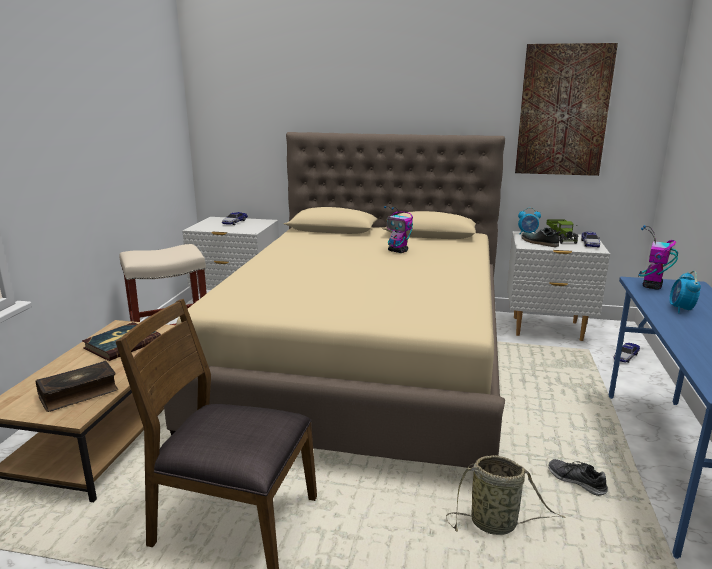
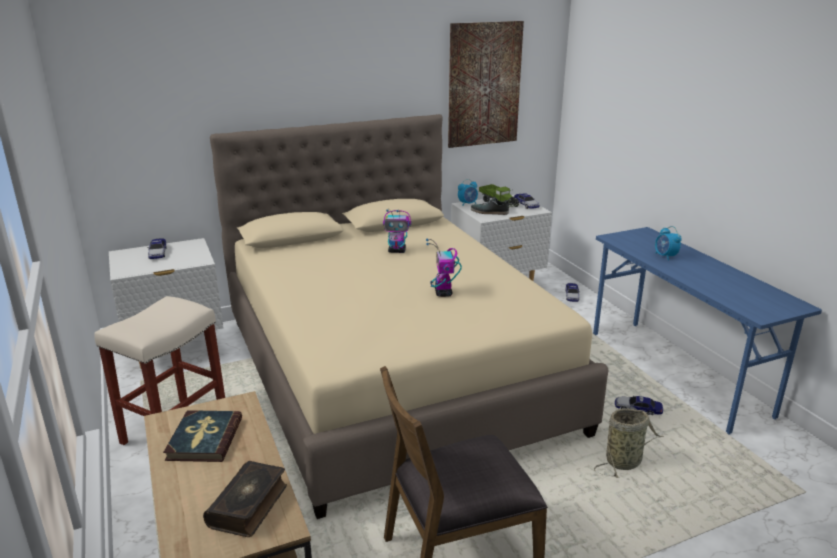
camera: 35 degrees left, 5 degrees up
(576, 482) = (638, 409): shoe -> toy car
(652, 286) = (625, 240): toy robot -> toy robot (443, 293)

